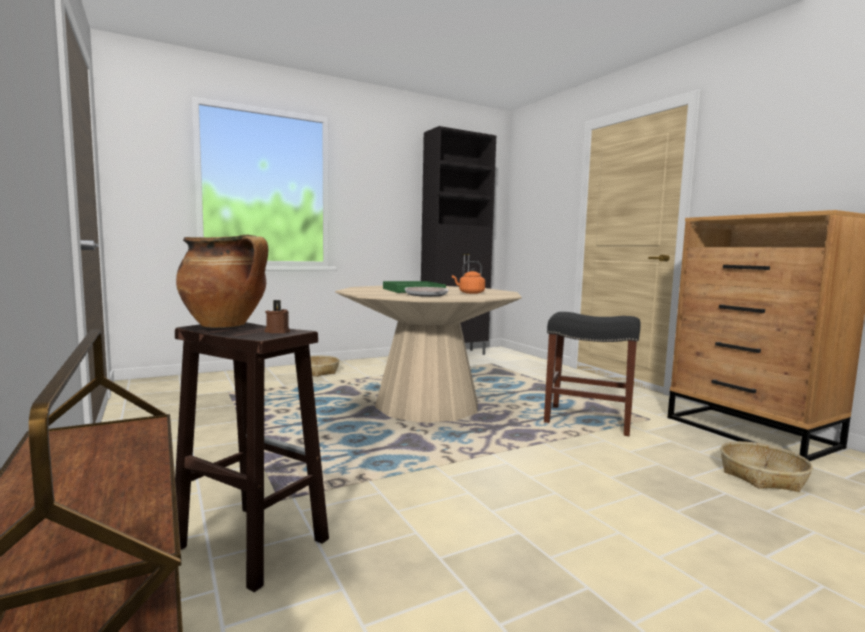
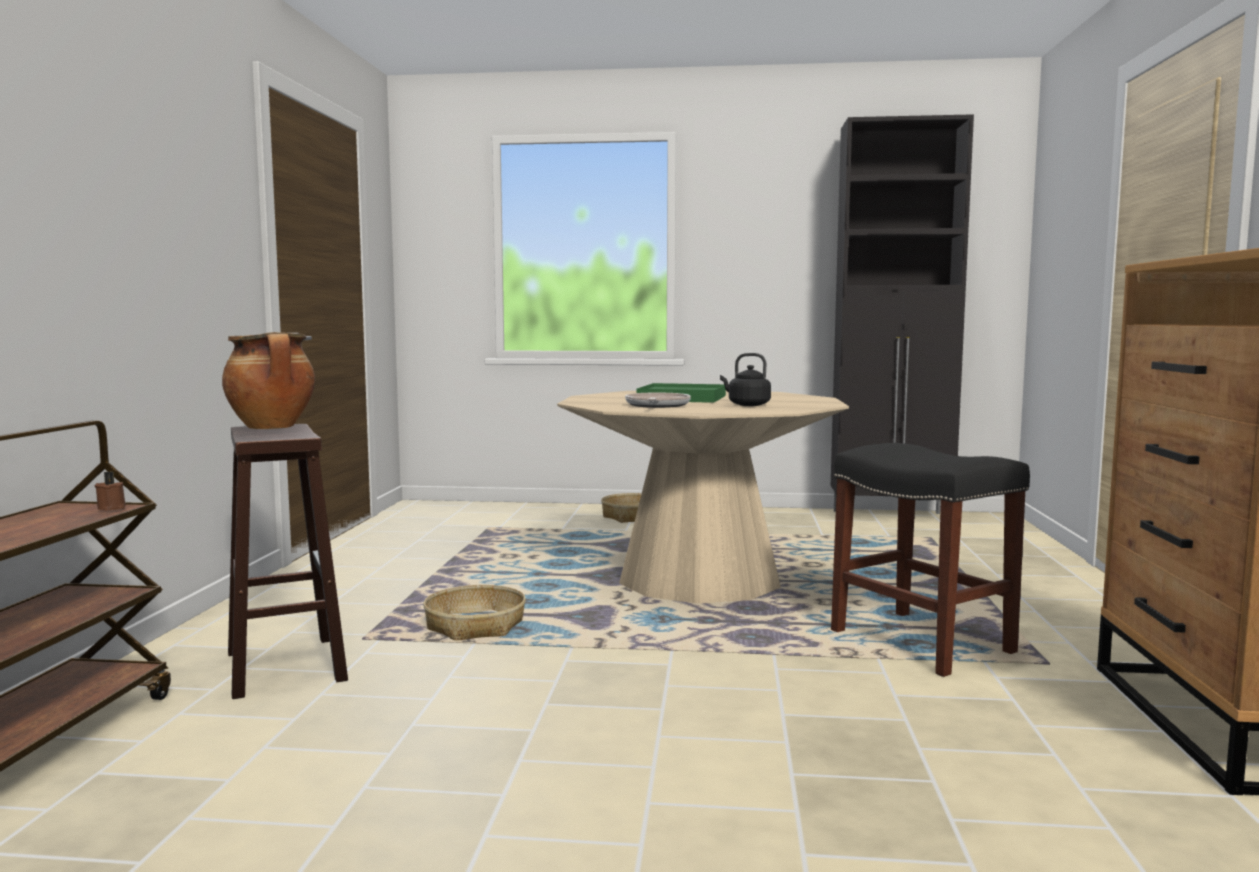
camera: 35 degrees right, 0 degrees up
(277, 331) = (282, 436): brown candle -> brown candle (113, 507)
(470, 293) = (746, 405): orange kettle -> black kettle
(762, 476) = (1072, 783): basket -> basket (475, 626)

